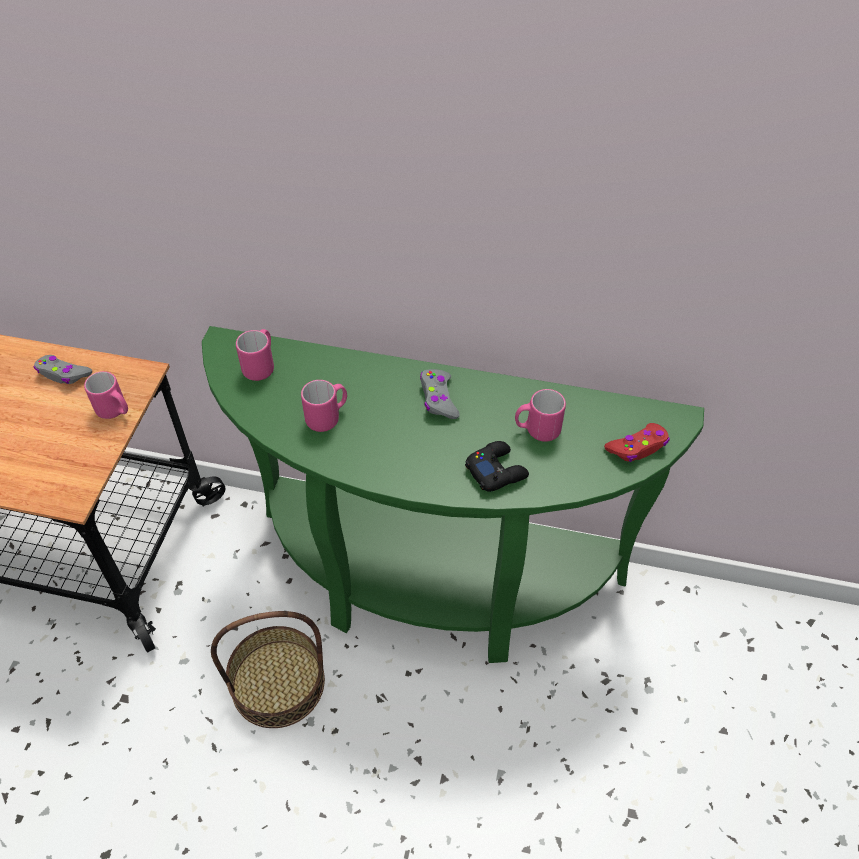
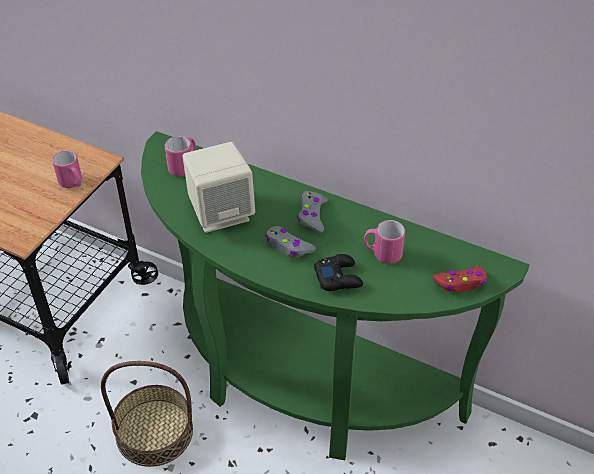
camera: 15 degrees right, 5 degrees down
(63, 374) = (44, 150): grey game controller -> grey game controller (288, 246)
(328, 417) = (221, 212): pink mug -> beige speaker

